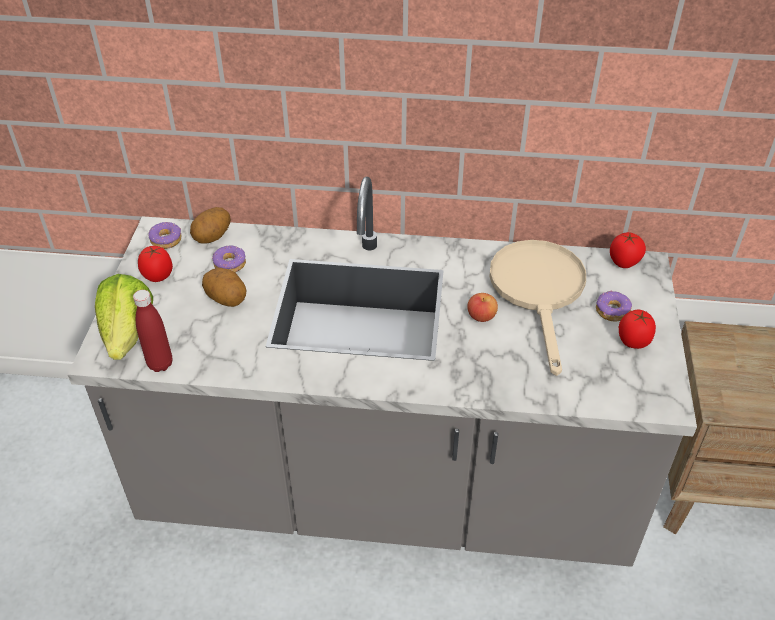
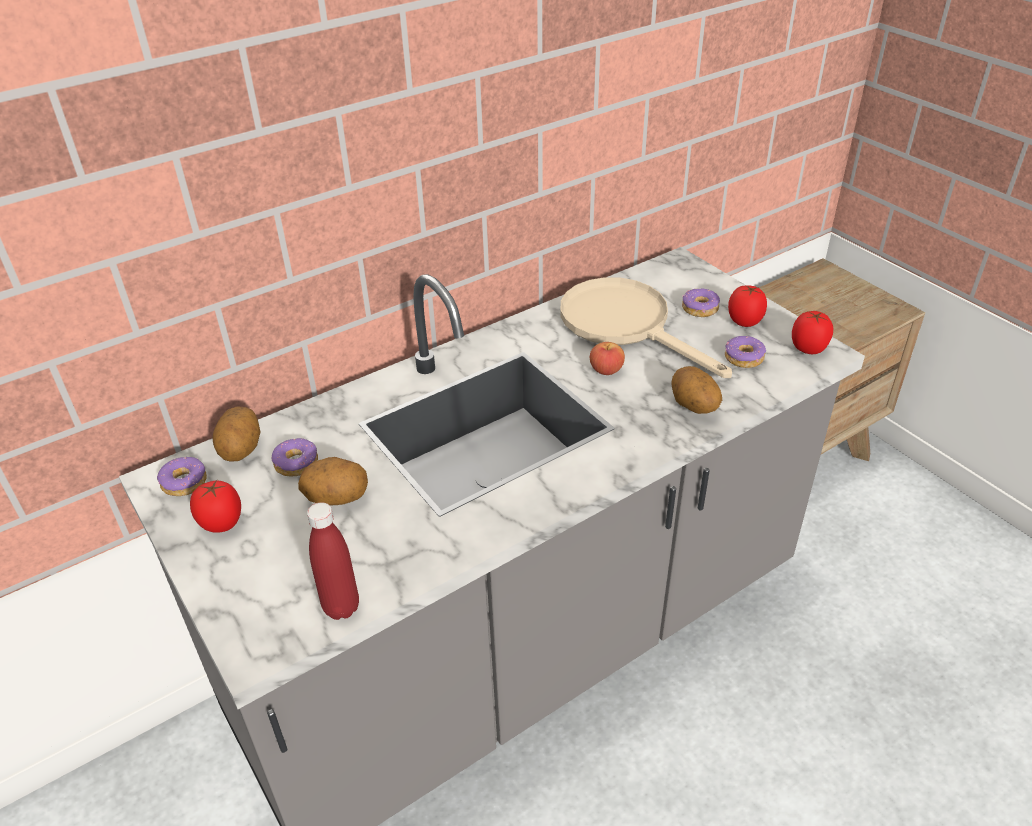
camera: 40 degrees left, 5 degrees down
(128, 334) = (260, 603): lettuce -> none
(506, 380) = (693, 407): none -> potato
(593, 368) = (744, 358): none -> donut
(624, 262) = (661, 269): tomato -> tomato (809, 348)

